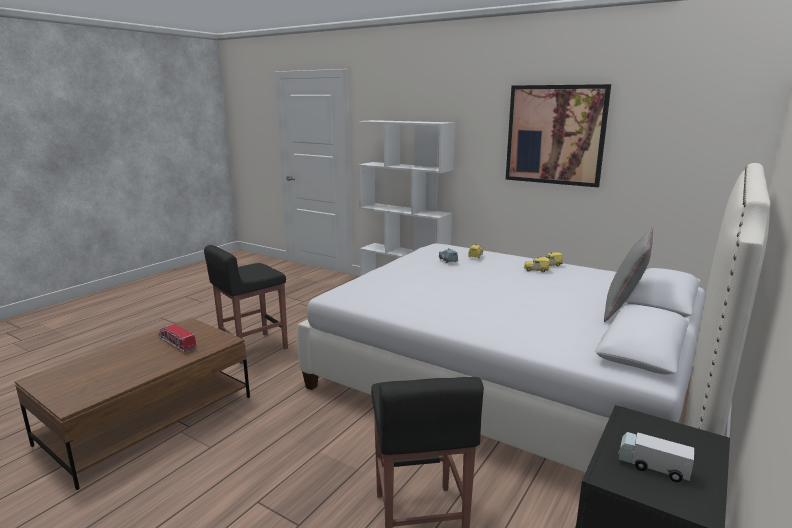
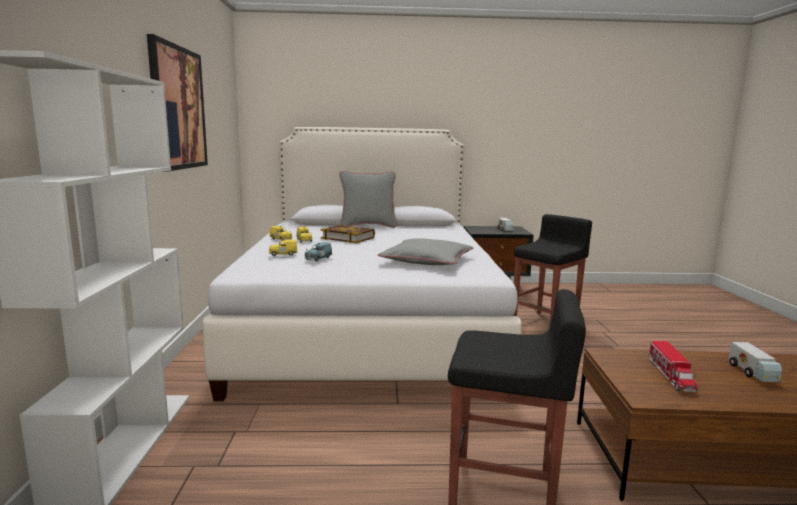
camera: 125 degrees left, 5 degrees down
(119, 370) = (752, 373): none -> toy truck
(406, 290) = (427, 260): none -> grey pillow
(535, 285) = (348, 238): none -> book

